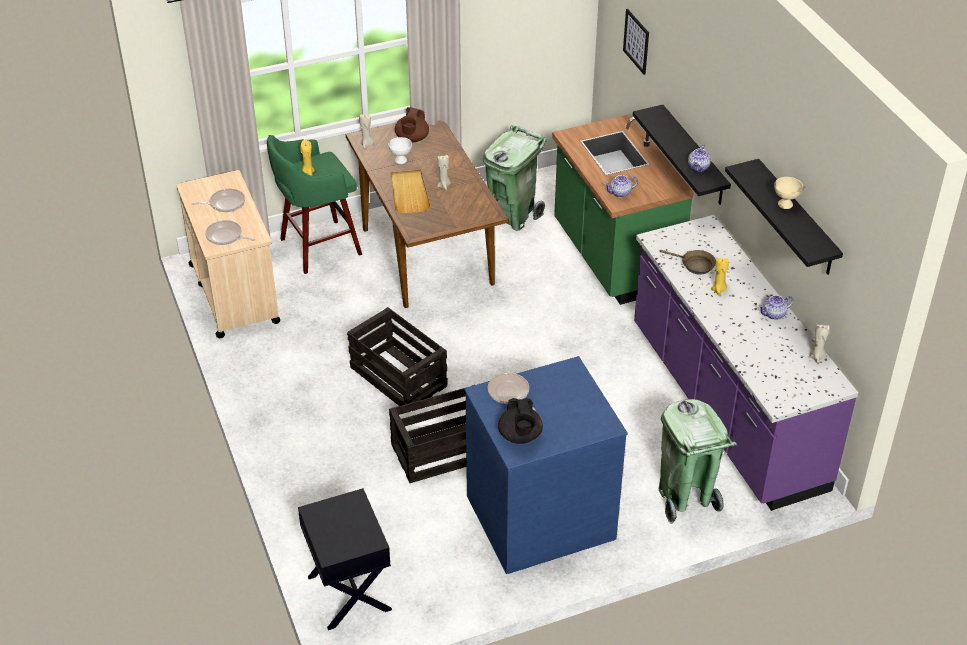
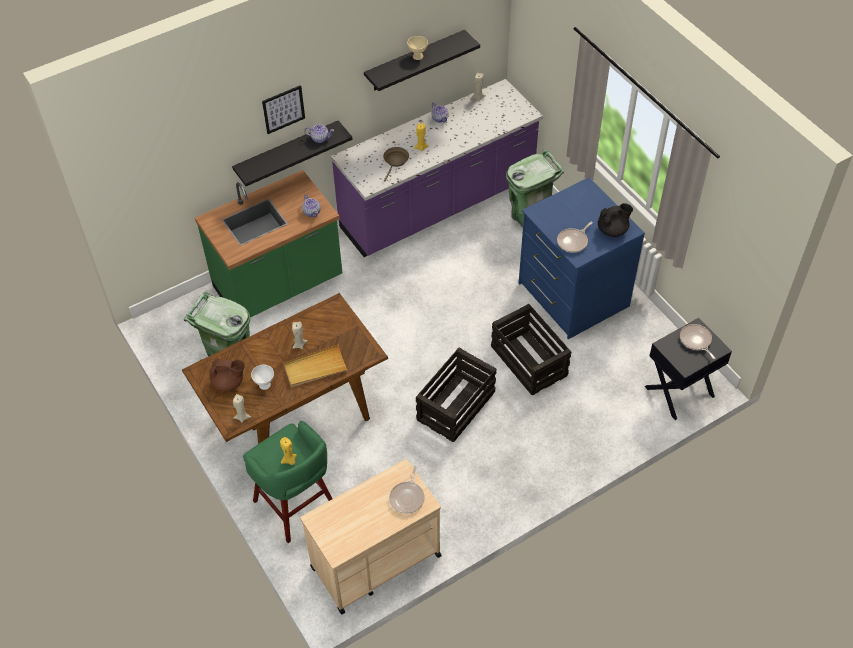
camera: 100 degrees left, 10 degrees up
(225, 203) = (357, 513): frying pan -> frying pan (696, 341)
(636, 41) = (174, 167): picture -> picture (283, 109)

